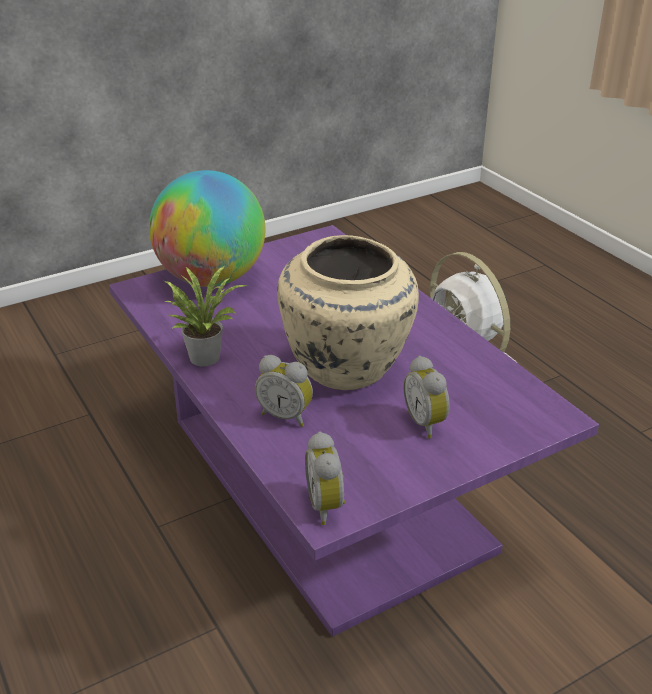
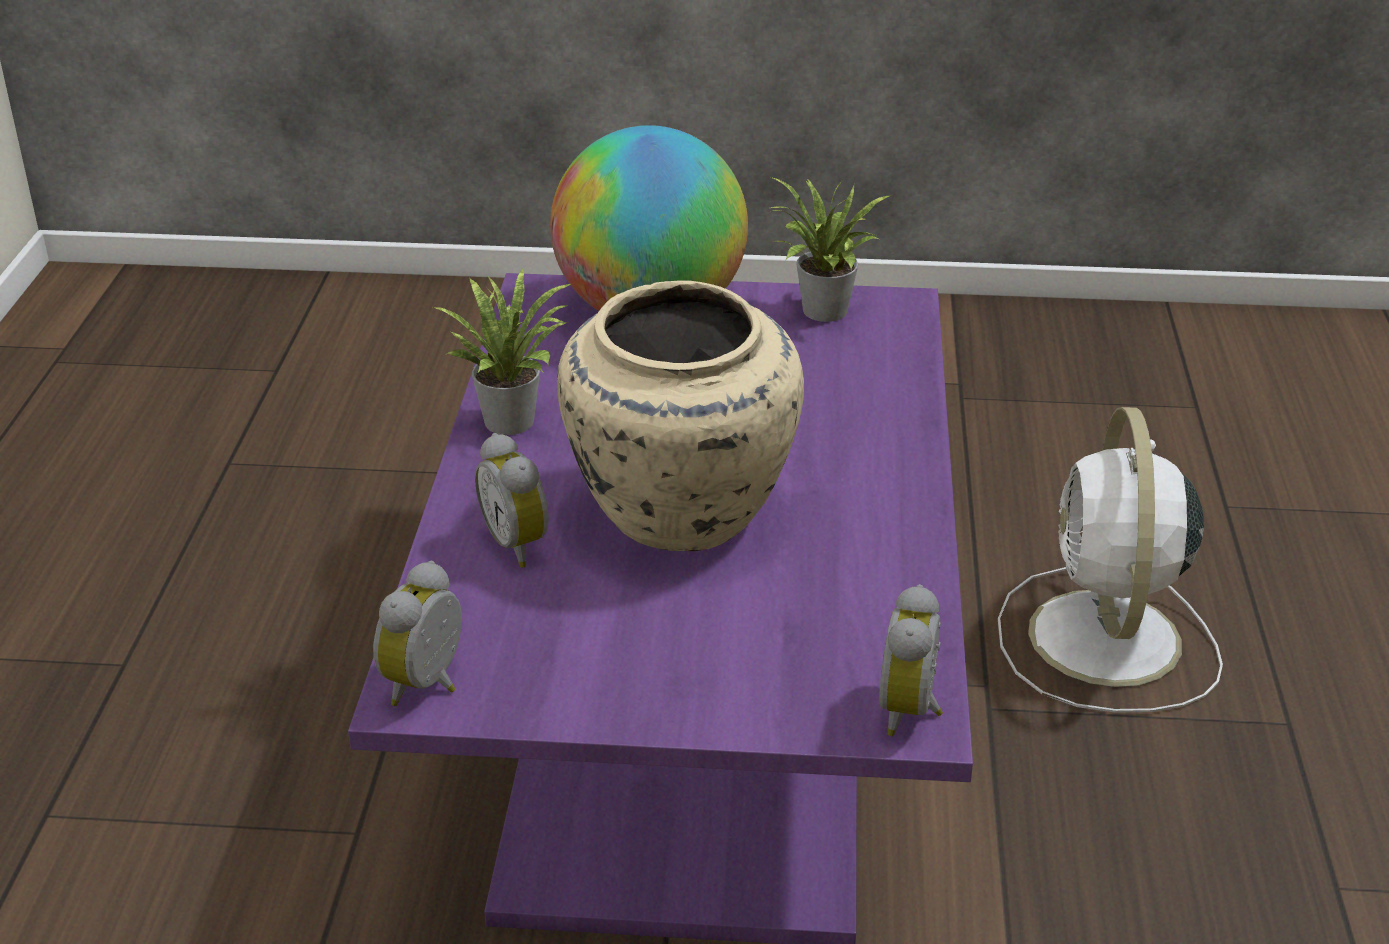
camera: 35 degrees right, 0 degrees up
(295, 252) = (822, 313): none -> potted plant
(427, 423) = (700, 640): alarm clock -> alarm clock (912, 711)

